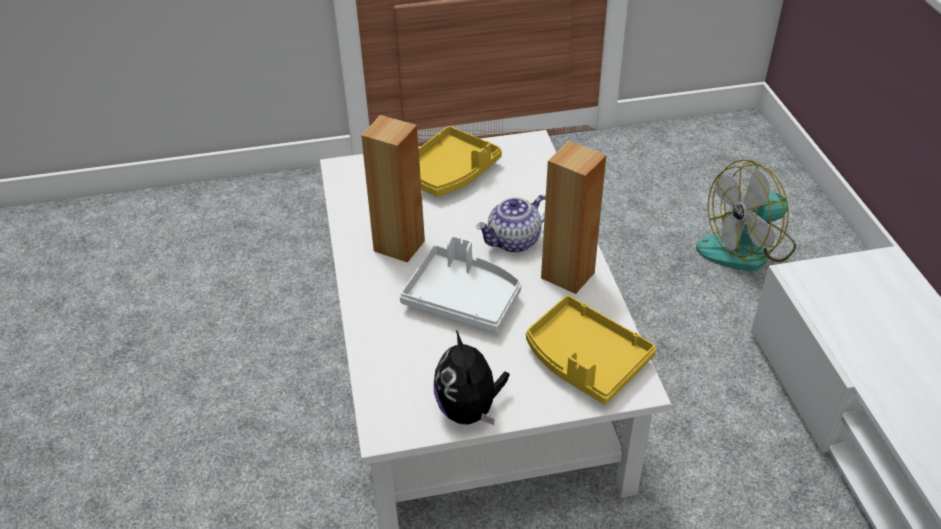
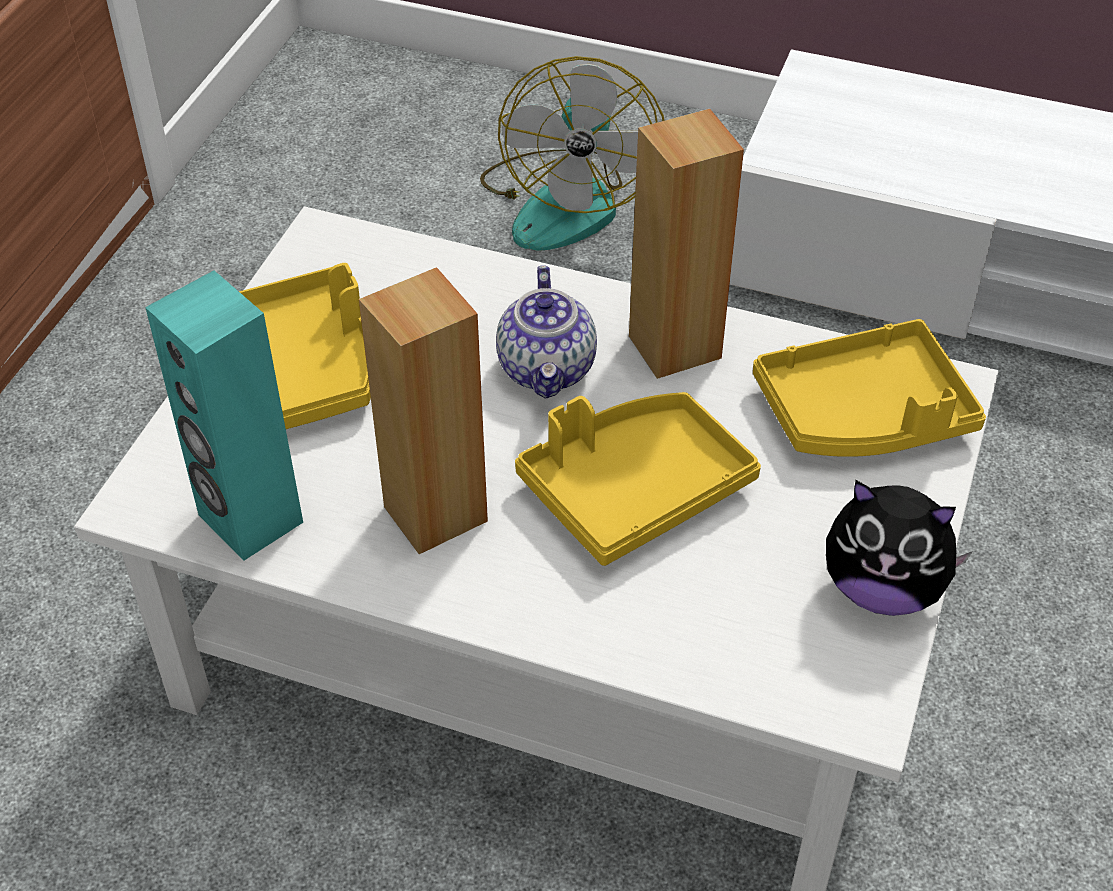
camera: 60 degrees left, 5 degrees up
(356, 198) = (249, 519): none -> turquoise speaker
(463, 299) = (634, 489): white tray -> yellow tray

